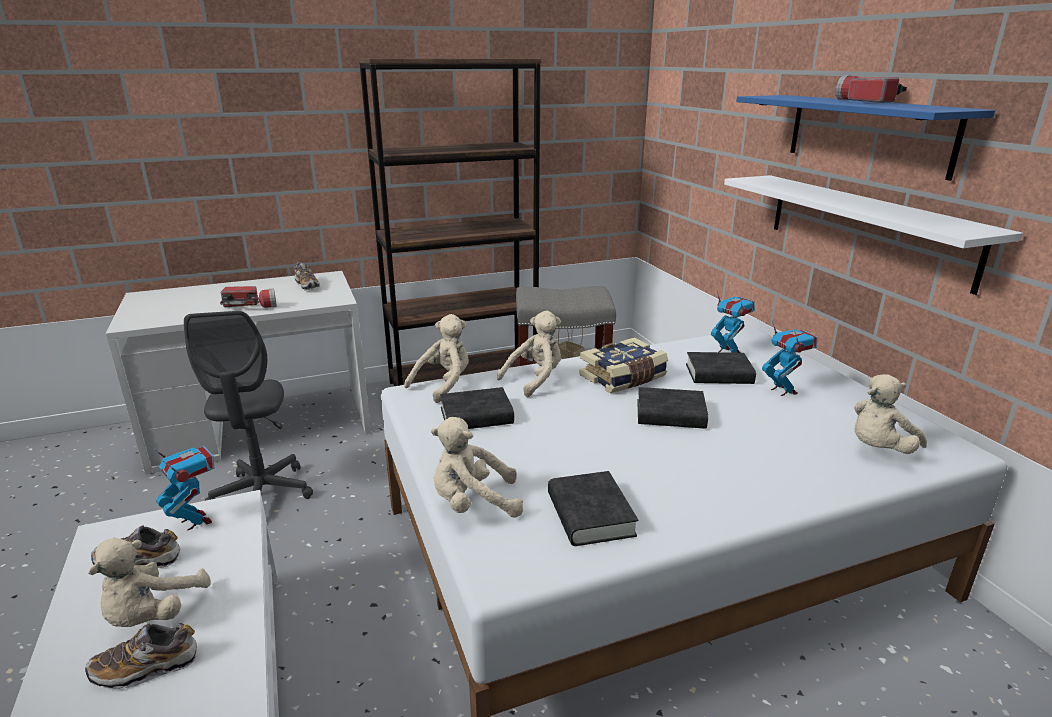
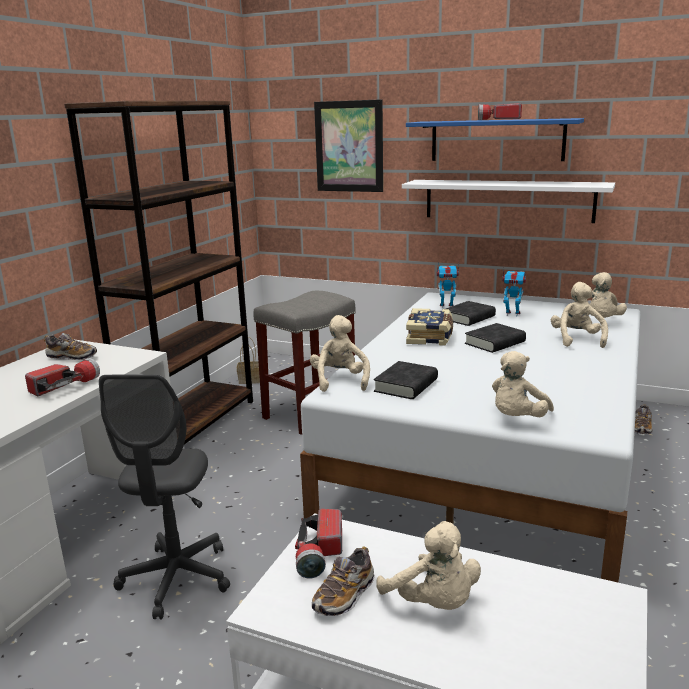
camera: 45 degrees left, 5 degrees down
(146, 668) = (501, 620): shoe -> shoe (642, 428)
(196, 521) = (319, 553): toy robot -> flashlight
(262, 494) = (176, 578): grey office chair -> grey office chair turned 60 degrees clockwise
(535, 380) = (387, 356): beige plush toy -> beige plush toy (577, 339)
(590, 515) = (572, 395): black book -> none
(717, 121) = (349, 146): none -> picture

